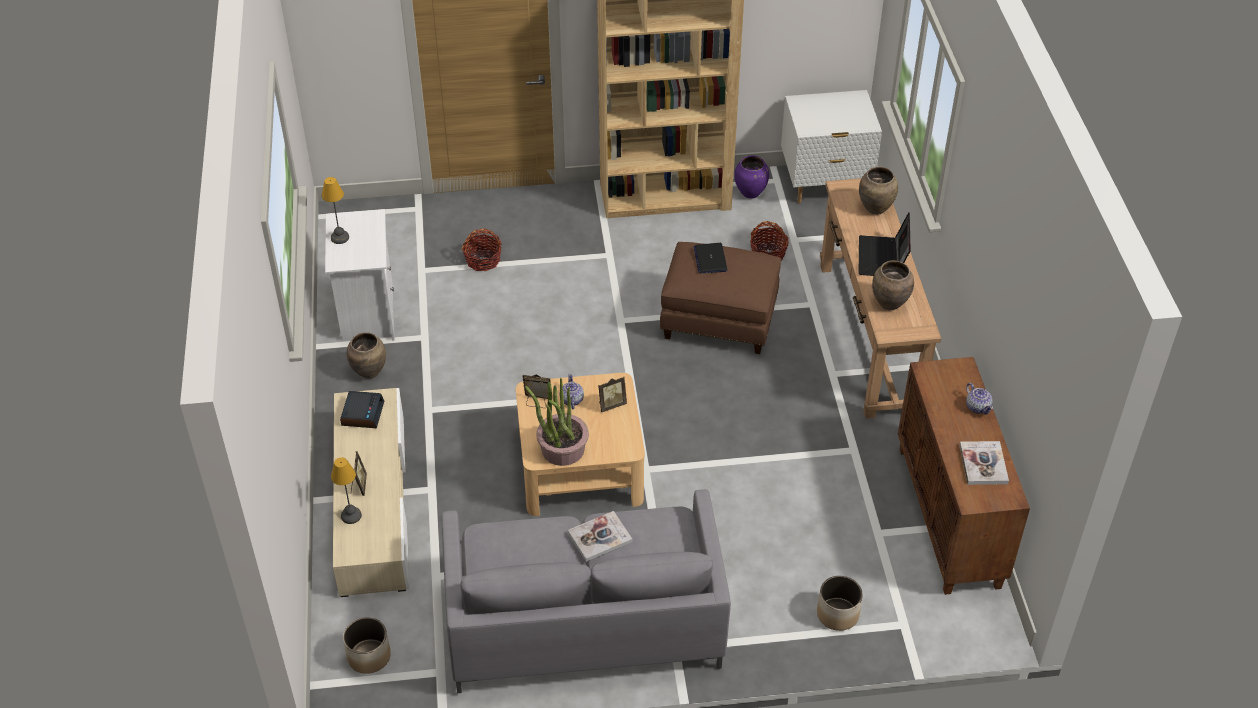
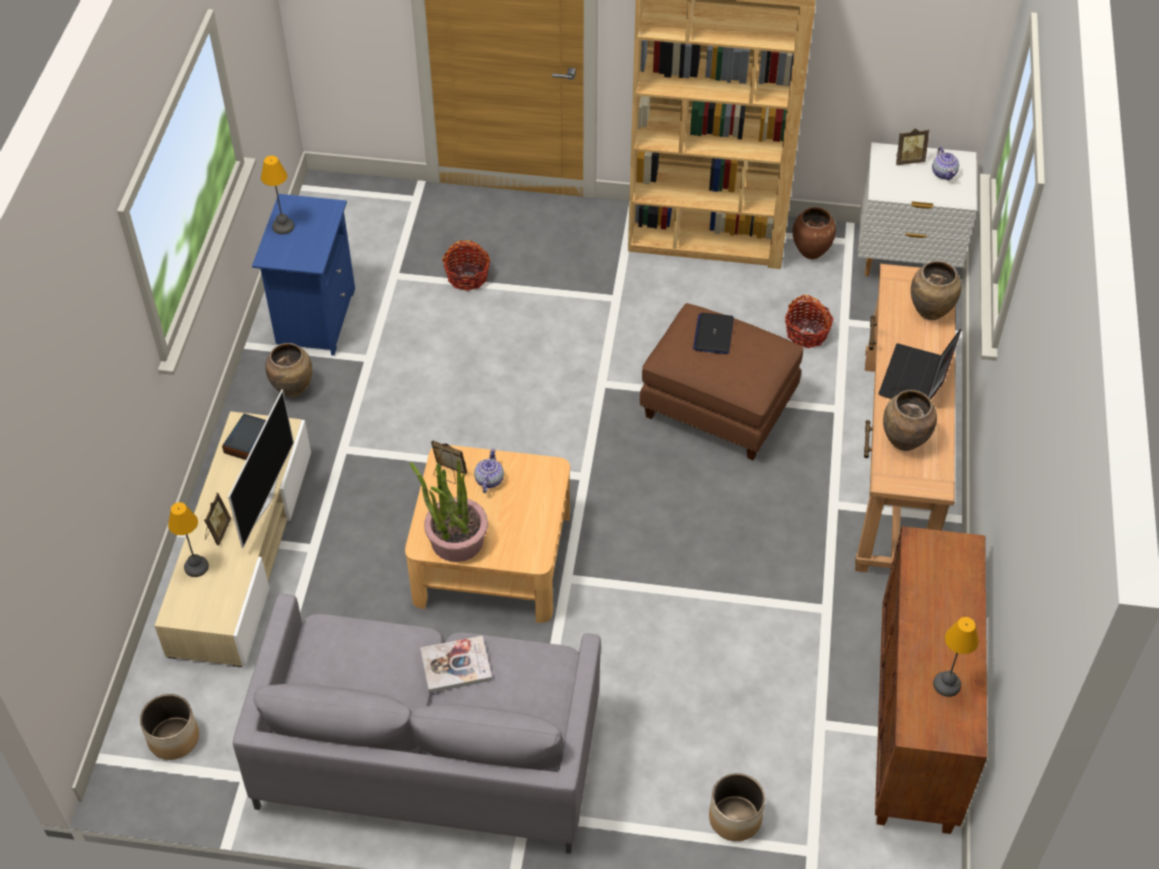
camera: 15 degrees right, 5 degrees up
(367, 314) = (314, 317): white nightstand -> blue nightstand
(388, 454) = (264, 500): none -> television
(611, 404) = (533, 496): picture frame -> picture frame (908, 160)
(751, 193) = (811, 252): purple vase -> brown vase
(977, 407) = (967, 604): teapot -> teapot (944, 173)
(983, 464) = (947, 684): book -> table lamp

